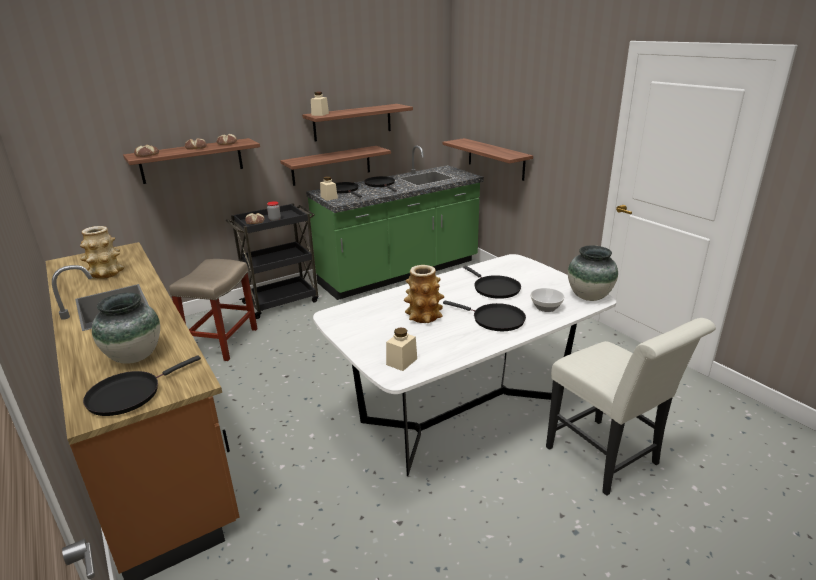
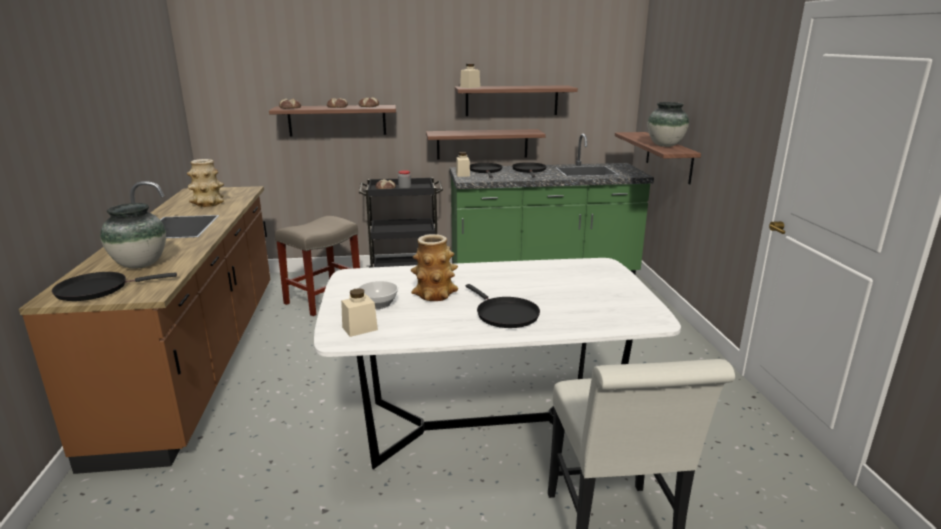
camera: 25 degrees right, 5 degrees down
(494, 288) = (543, 286): black frying pan -> none
(546, 308) = (579, 317): bowl -> bowl (378, 305)
(589, 296) = (648, 317): vase -> vase (665, 145)

